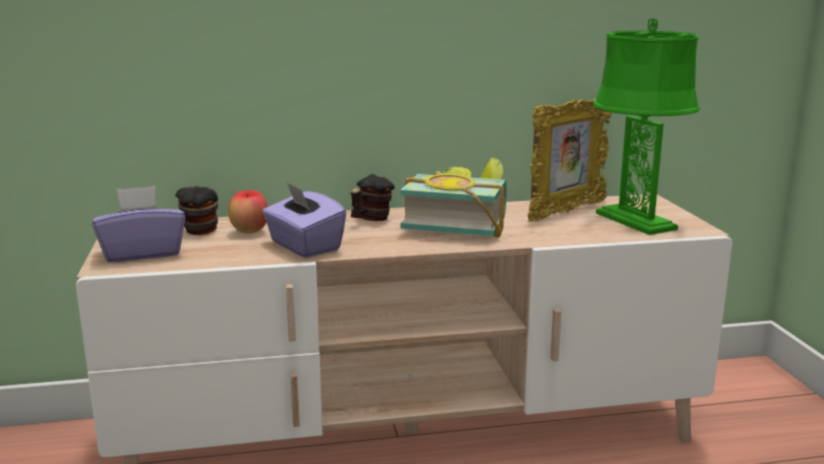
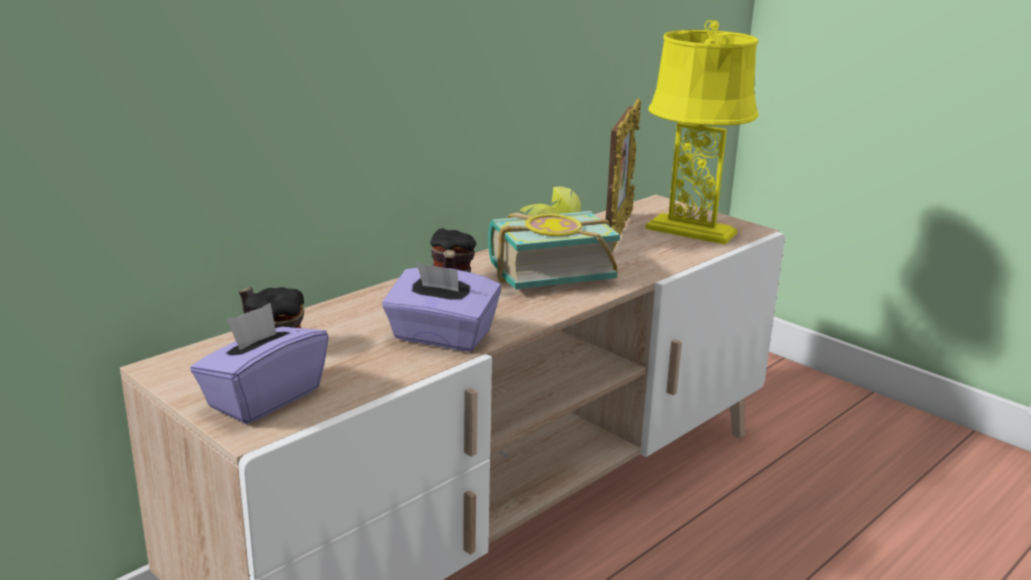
camera: 35 degrees left, 5 degrees up
(249, 232) = (343, 333): apple -> none
(636, 221) = (691, 231): green table lamp -> yellow table lamp

